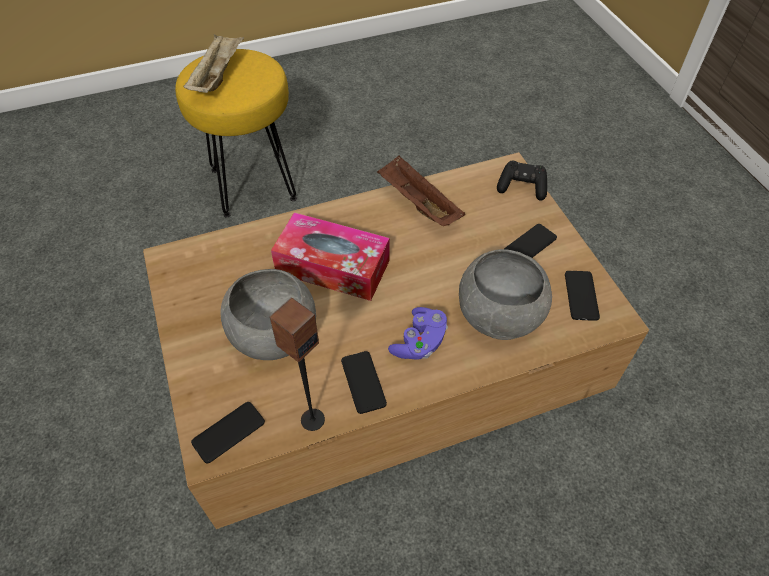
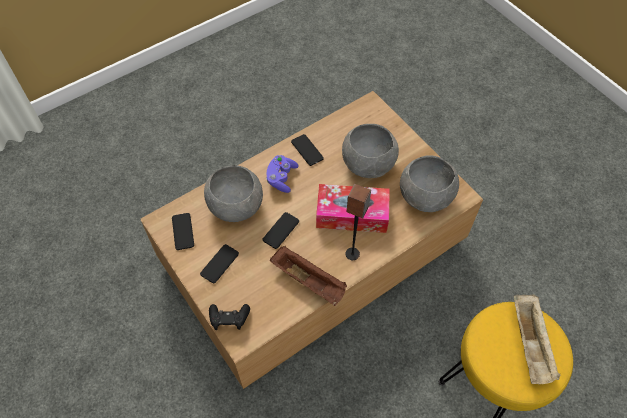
camera: 165 degrees right, 5 degrees up
(217, 267) = (426, 196): none -> grey bowl
(228, 432) = (366, 113): phone -> phone (281, 230)
(312, 419) = (327, 127): speaker -> speaker (352, 254)

